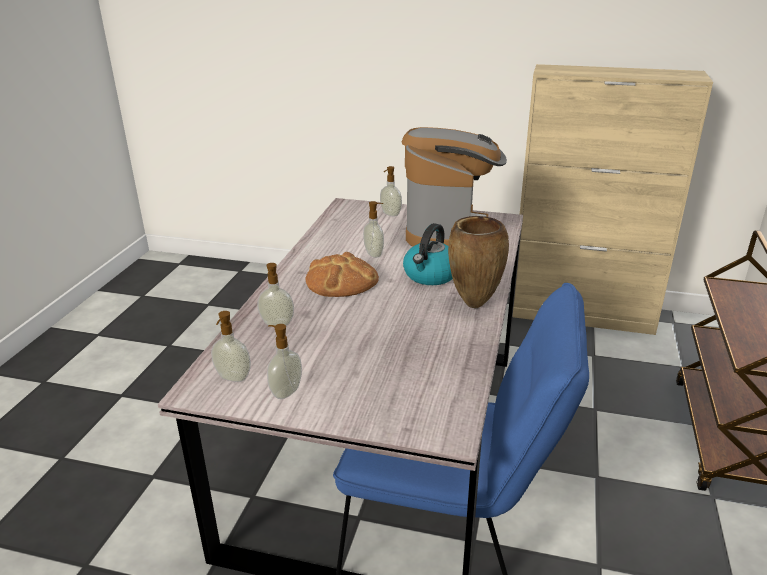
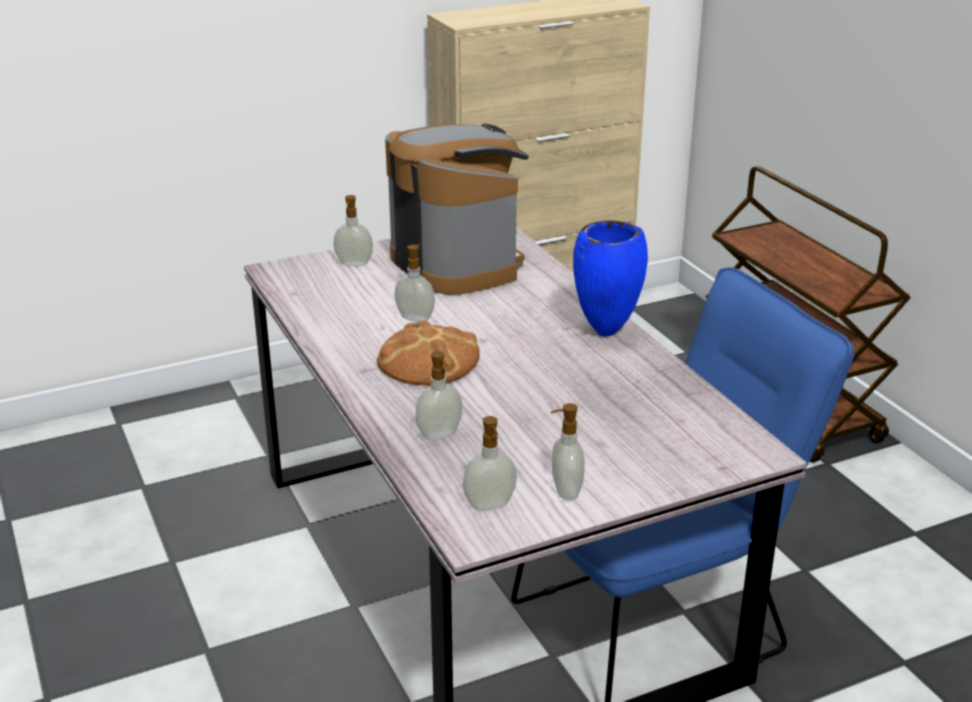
camera: 40 degrees left, 0 degrees up
(430, 275) = (516, 319): kettle -> none
(473, 305) = (606, 333): brown vase -> blue vase

